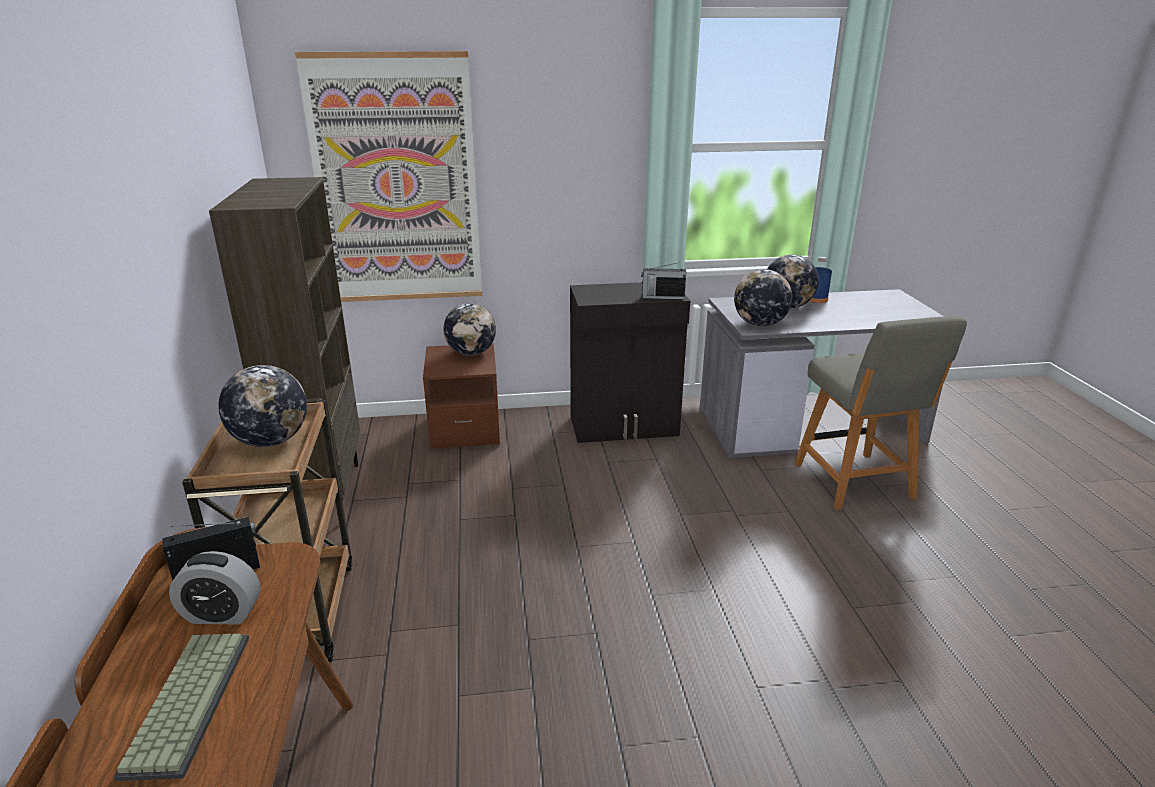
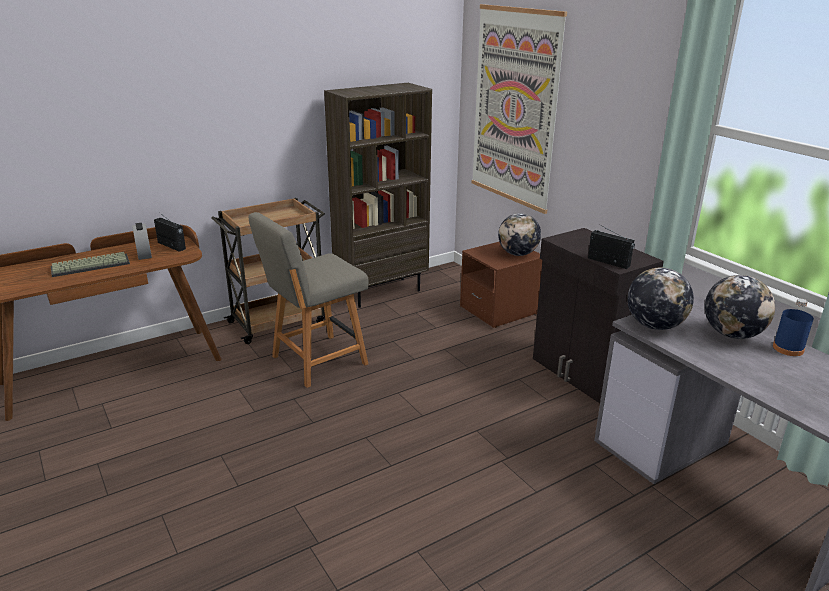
camera: 65 degrees right, 0 degrees up
(270, 441) = (276, 218): globe -> none
(662, 297) = (609, 262): radio -> radio turned 150 degrees clockwise
(855, 483) = (634, 534): grey chair -> grey chair (316, 361)

